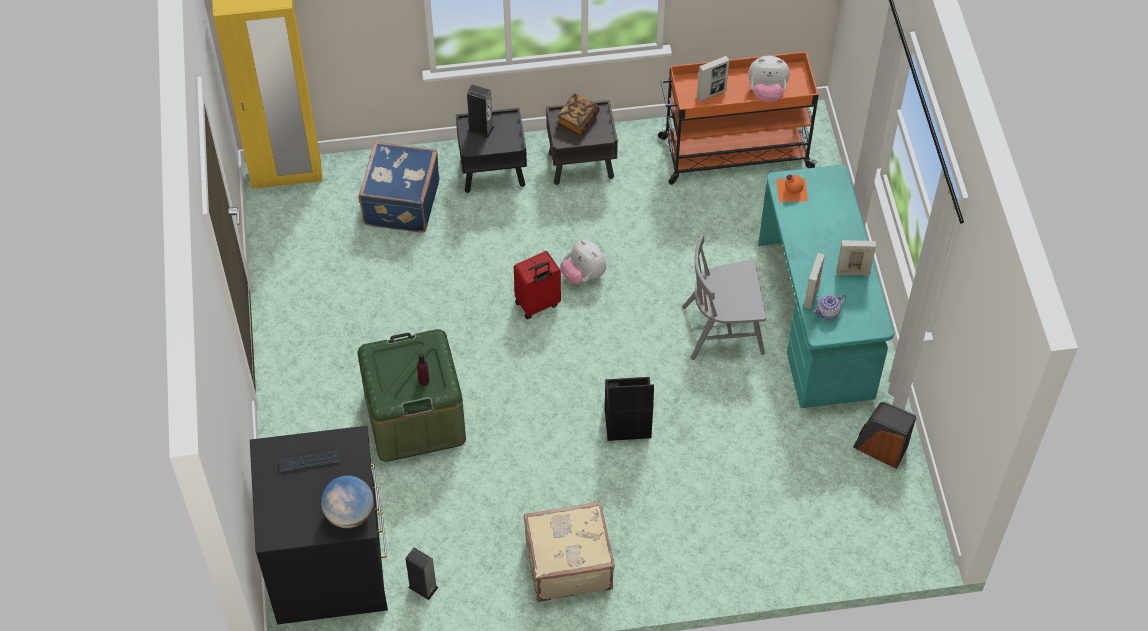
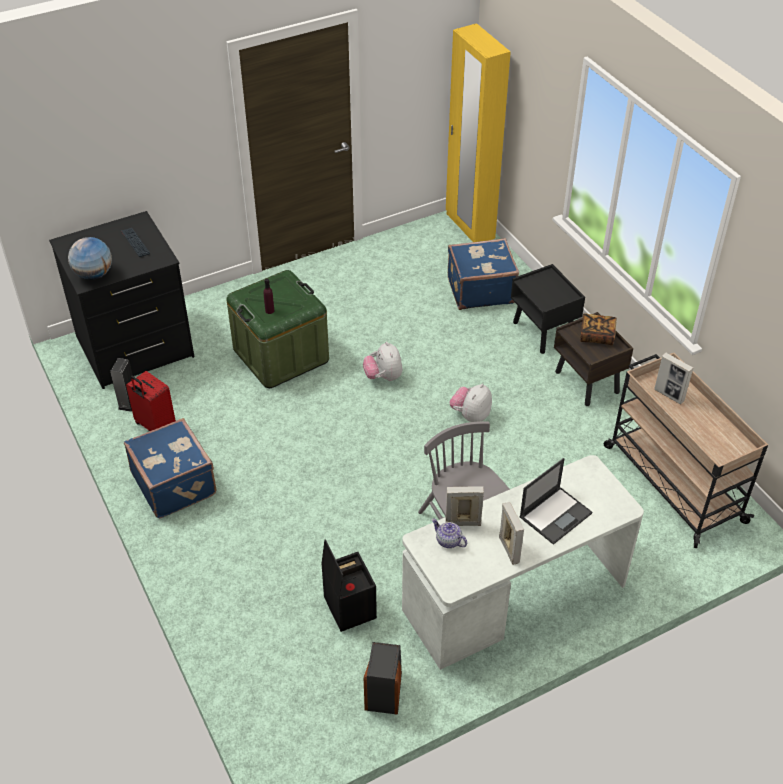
camera: 70 degrees right, 10 degrees down
(481, 129) = (548, 282): speaker -> none
(538, 305) = (424, 395): red suitcase -> red suitcase (154, 426)
(567, 563) = (175, 483): beige suitcase -> blue suitcase
(626, 424) = (329, 485): black storage box -> black storage box (348, 607)
(733, 153) = (672, 482): orange cart -> beige cart
(767, 93) = (700, 434): plush toy -> plush toy (383, 377)
(791, 189) = (585, 476): orange bottle -> none
(817, 318) = (515, 597): turquoise desk -> white desk
(826, 226) = (556, 514): none -> laptop

